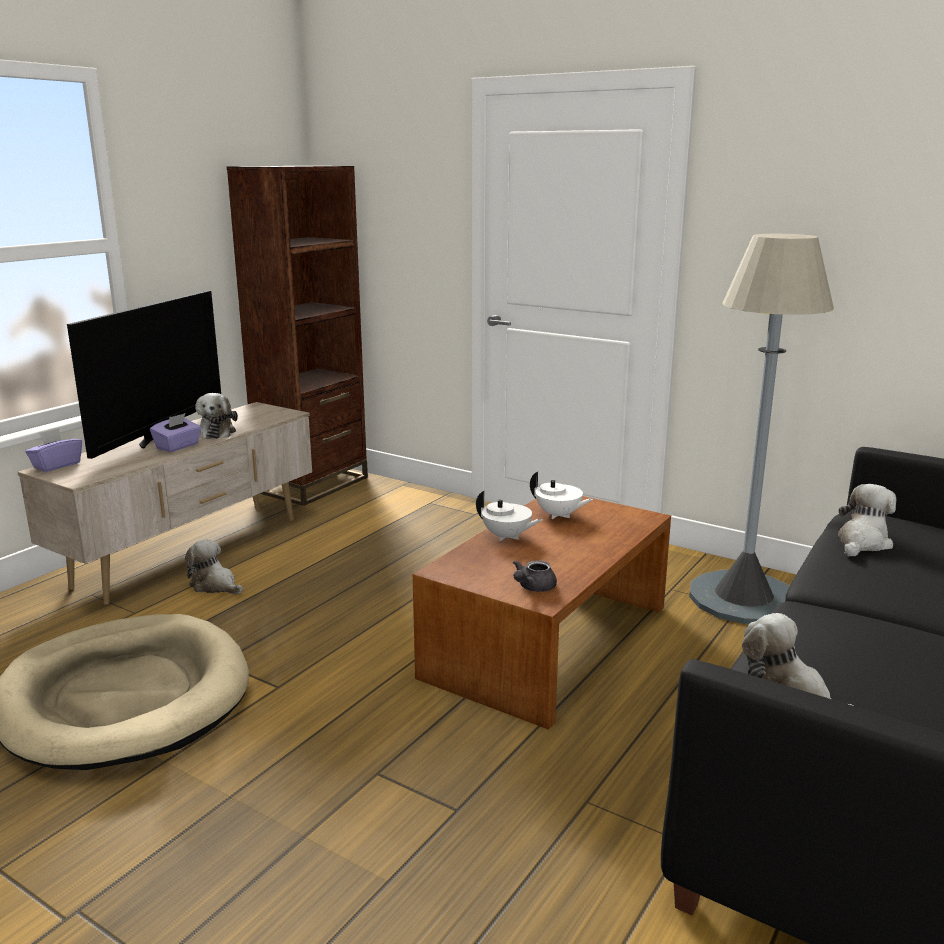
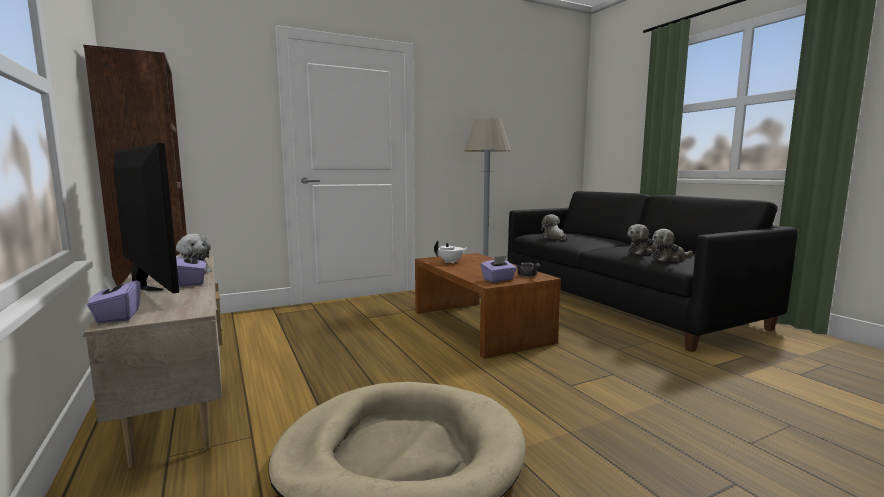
camera: 60 degrees left, 10 degrees down
(215, 585) = (265, 394): plush toy -> plush toy (642, 252)
(476, 571) = (498, 279): none -> purple tissue box
(507, 537) = (463, 271): white teapot -> none

